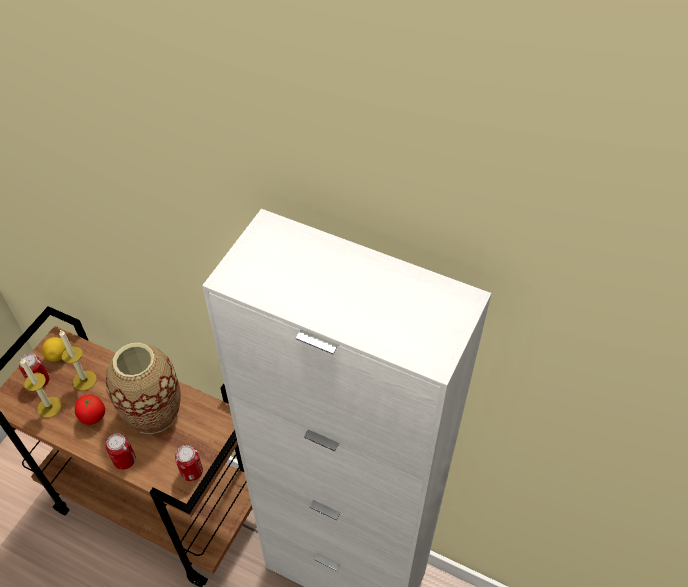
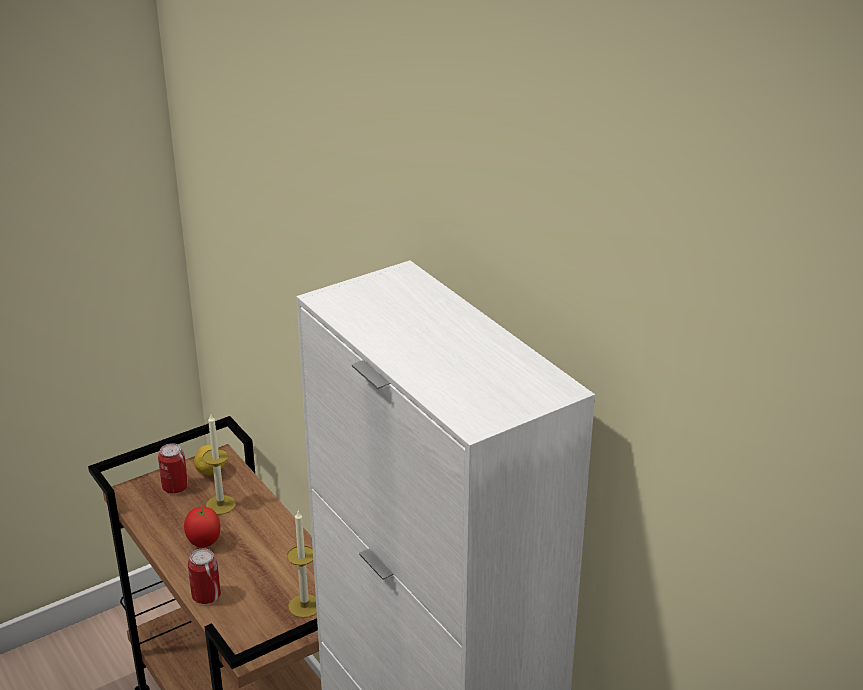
camera: 30 degrees right, 20 degrees down
(49, 407) = (167, 515): candle -> candle (304, 606)
(153, 412) = (270, 563): vase -> none
(192, 471) = (269, 638): can -> none

